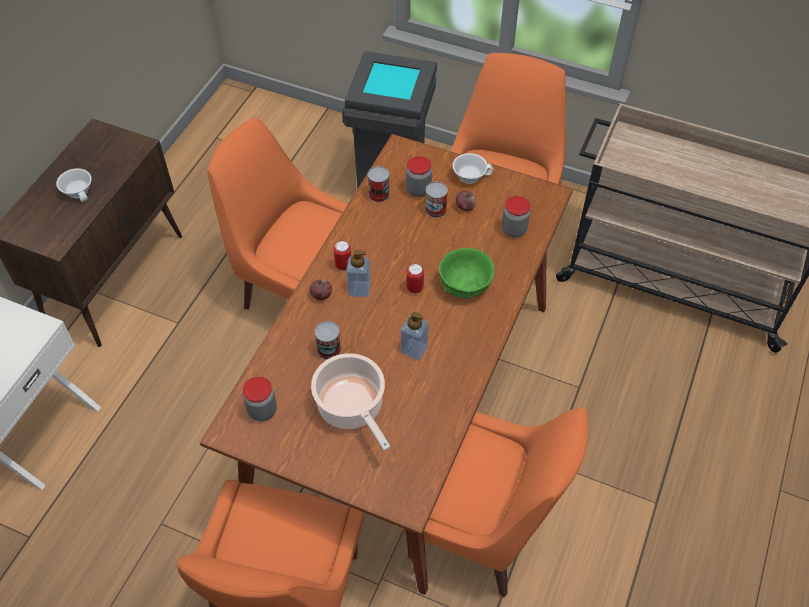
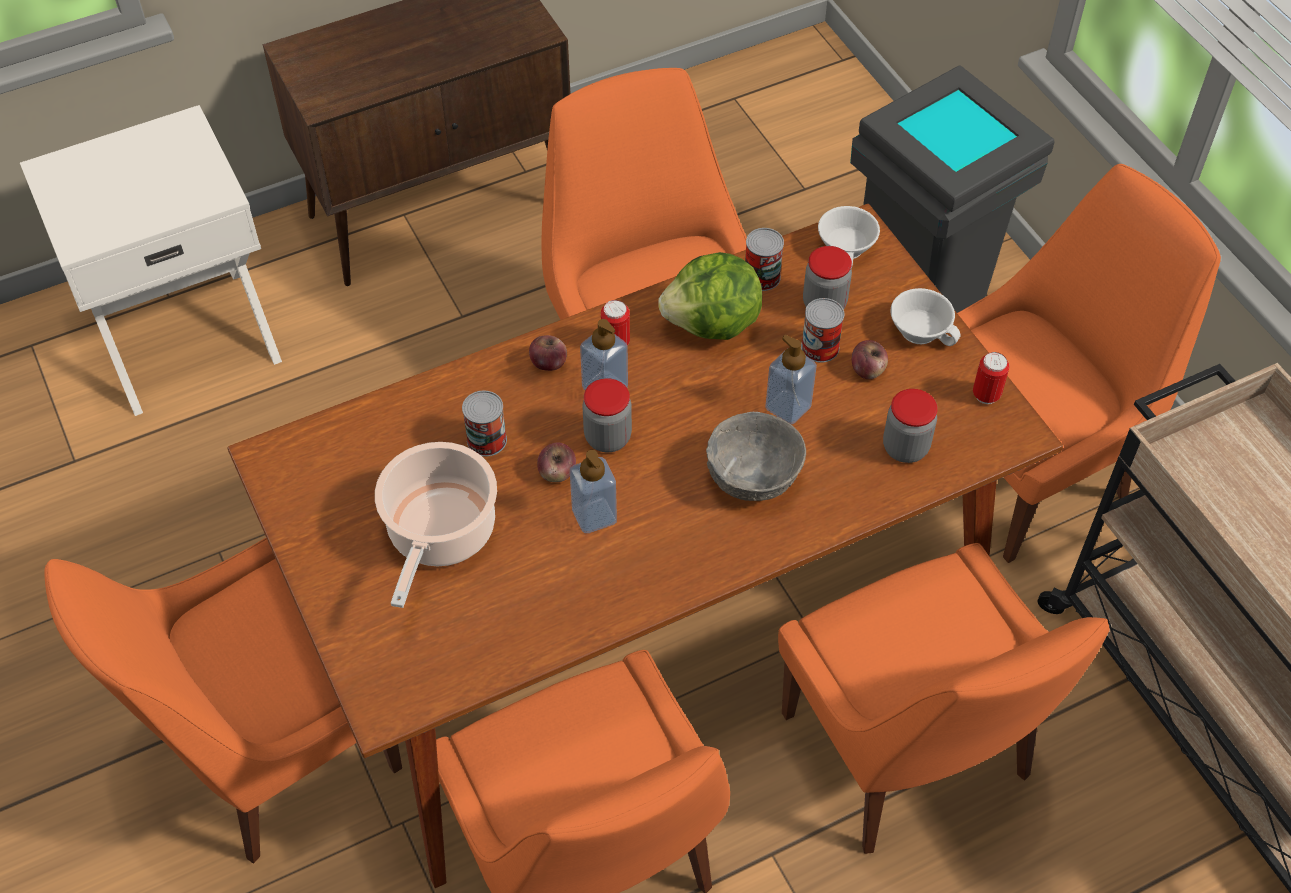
camera: 40 degrees right, 0 degrees up
(79, 191) = (411, 51): white cup -> white cup (848, 248)
(262, 410) = (332, 459): jar -> jar (607, 437)
(377, 342) = (557, 473): none -> apple
(379, 229) = (713, 325): none -> lettuce
(415, 288) = (679, 436): can -> can (986, 395)
(449, 244) = (788, 407): none -> soap dispenser
(465, 285) = (752, 478): green bowl -> grey bowl
(565, 379) = (910, 753): none -> orange chair

